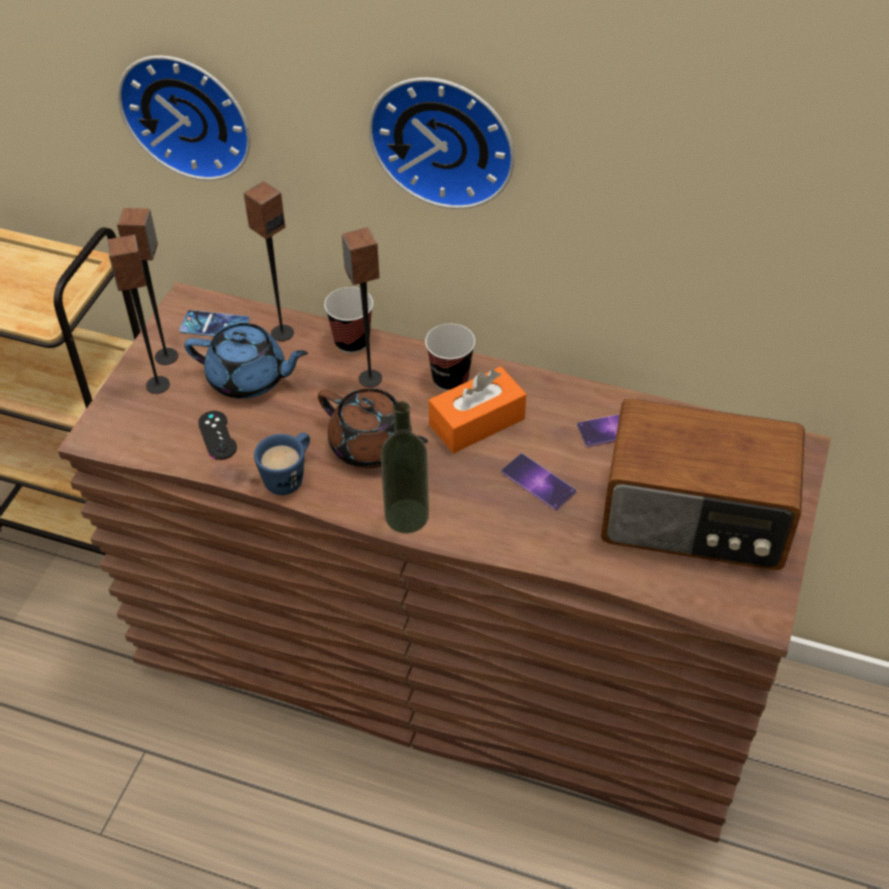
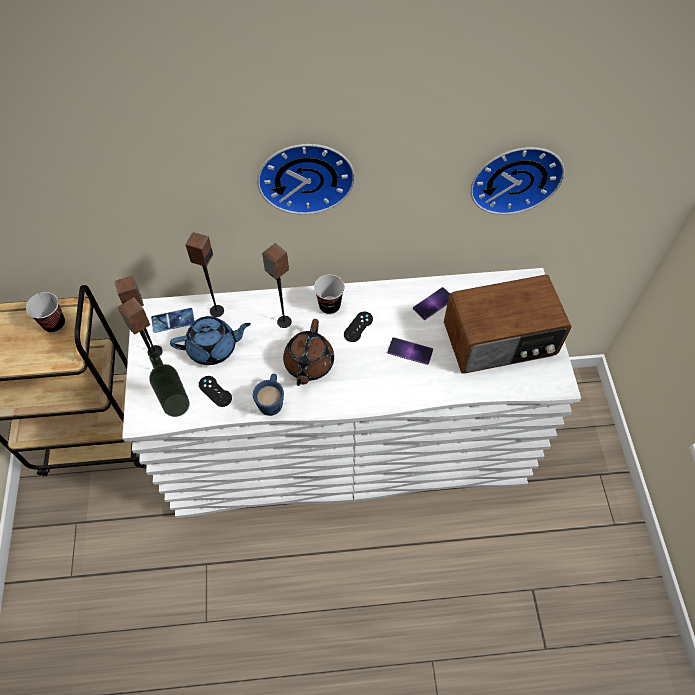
camera: 25 degrees left, 10 degrees up
(189, 113) = (126, 202): wall clock -> wall clock (515, 176)
(352, 342) = (261, 302): cup -> cup (54, 324)
(372, 446) = (308, 364): brown teapot -> brown teapot turned 90 degrees clockwise
(406, 516) = (350, 399): bottle -> bottle (176, 405)
(449, 667) = (348, 447): brown dresser -> white dresser
(477, 422) = (358, 327): orange tissue box -> black game controller

